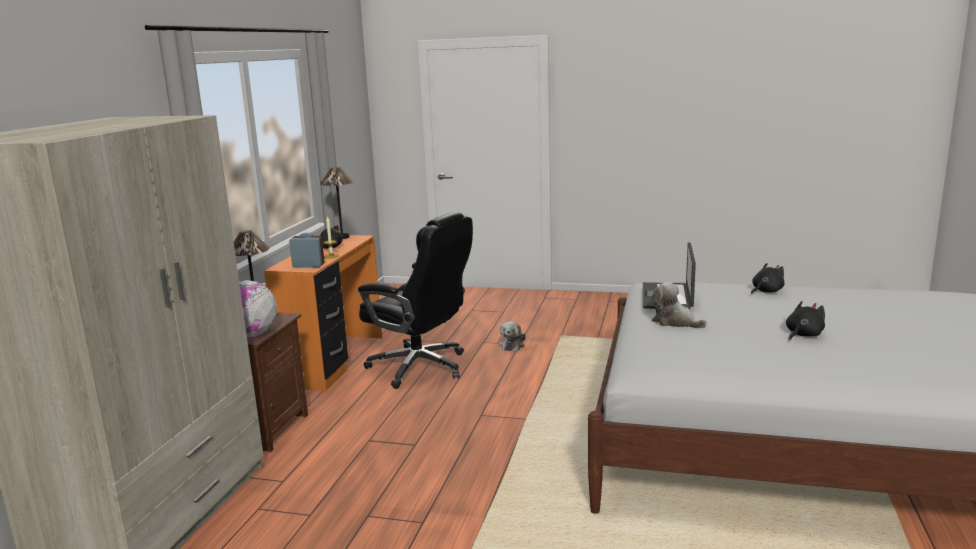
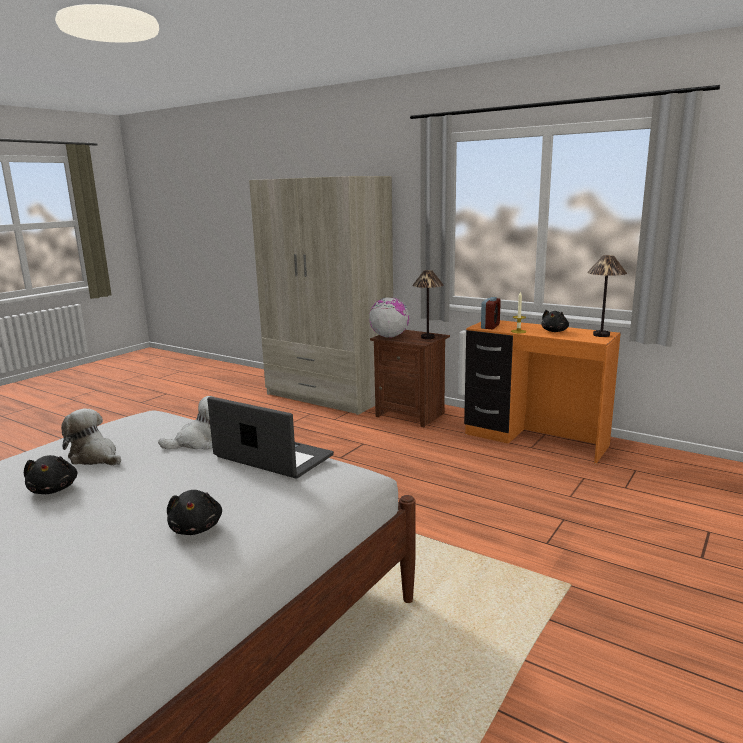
camera: 110 degrees right, 0 degrees up
(420, 367) = (497, 474): black office chair -> none
(512, 345) = (545, 537): plush toy -> plush toy (95, 457)

